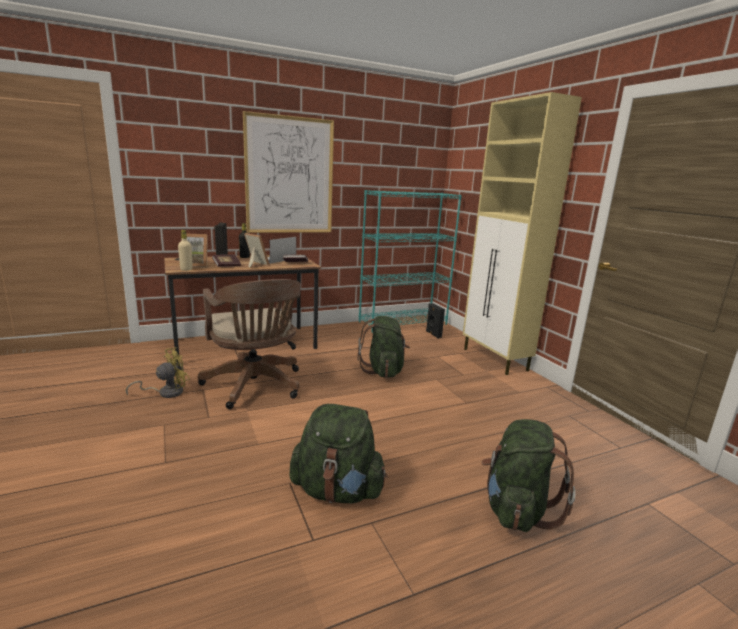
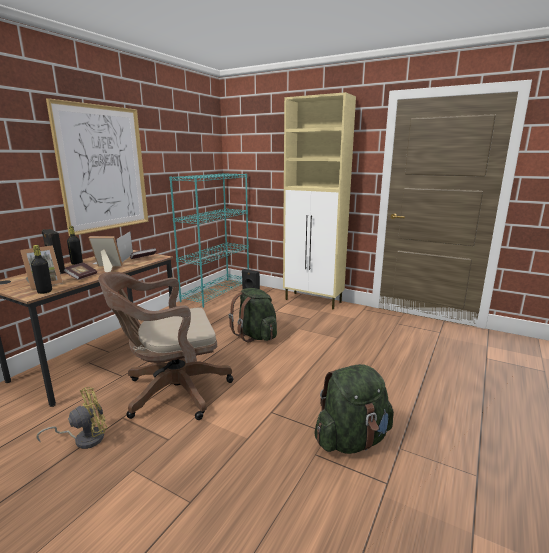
camera: 35 degrees left, 0 degrees up
(166, 392) = (84, 439): yellow fan -> yellow fan turned 45 degrees clockwise
(186, 269) = (44, 291): beige bottle -> black bottle
(255, 387) = (171, 392): brown office chair -> brown office chair turned 135 degrees clockwise
(516, 509) = (448, 393): green backpack -> none

